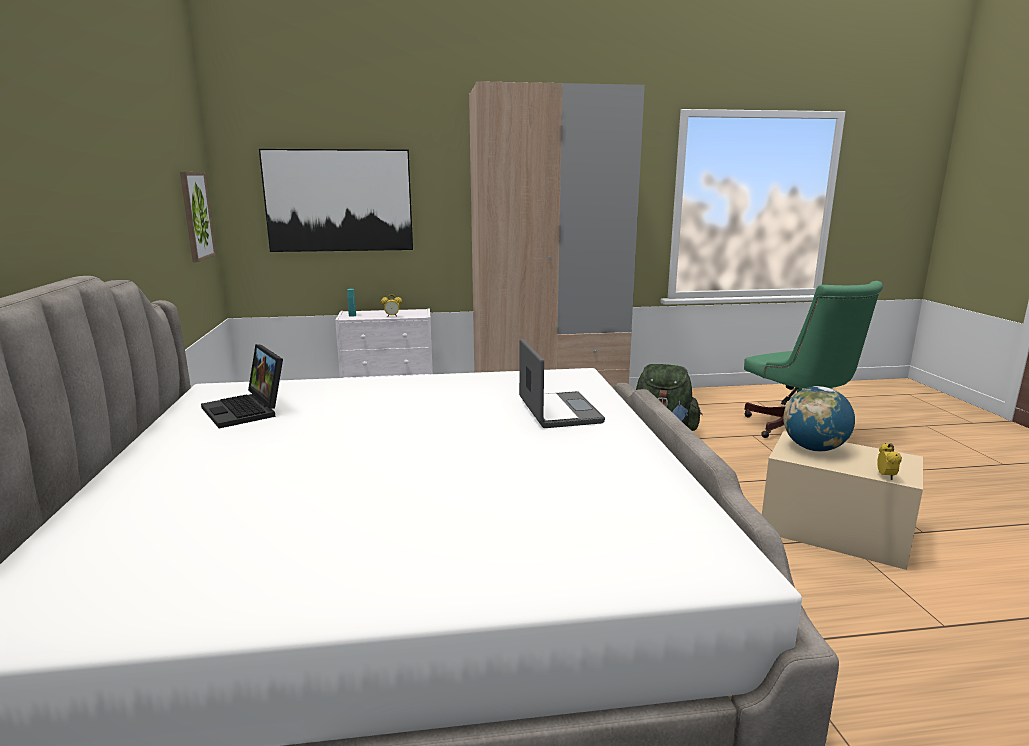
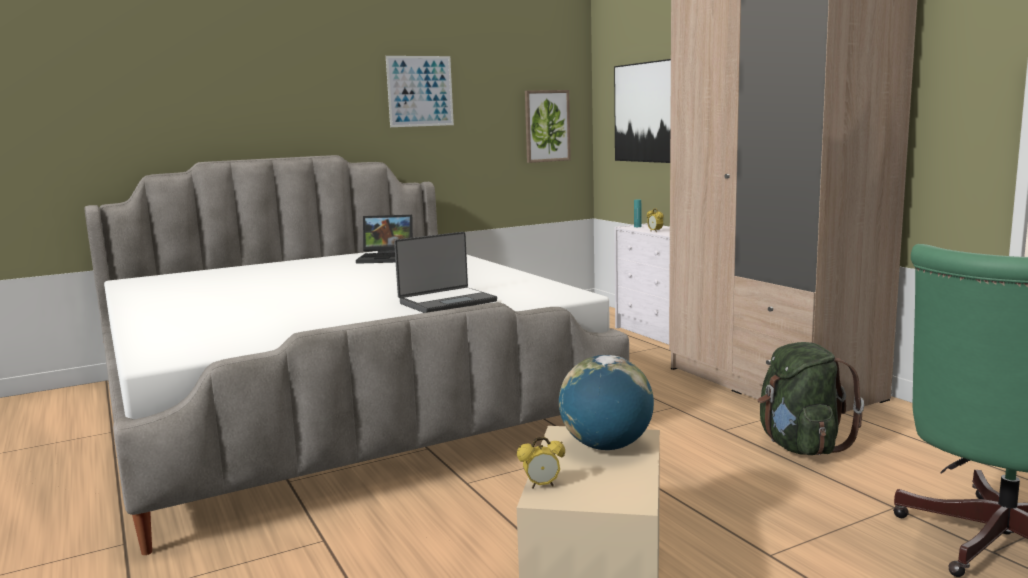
camera: 70 degrees right, 5 degrees down
(117, 169) = (420, 91): none -> picture
(247, 411) = (387, 258): laptop -> laptop turned 120 degrees counterclockwise

